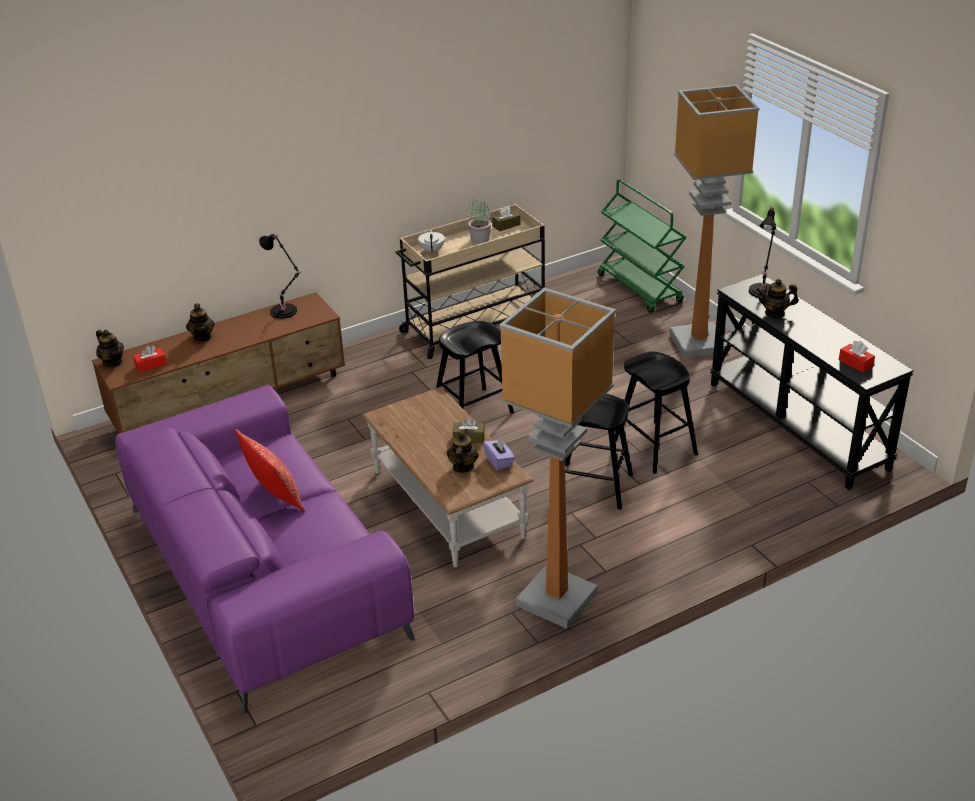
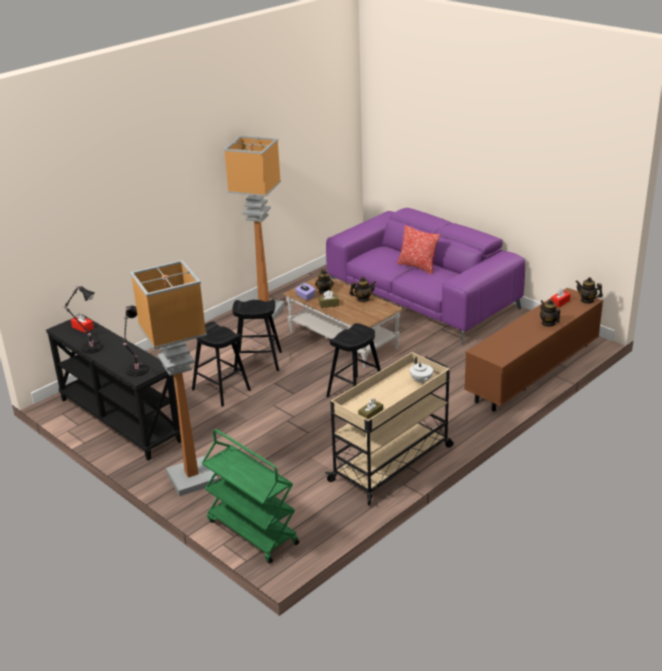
camera: 165 degrees right, 5 degrees down
(285, 312) = (509, 348): black table lamp -> black table lamp (90, 347)
(479, 239) = (387, 397): potted plant -> none
(775, 313) = (131, 354): teapot -> teapot (363, 299)

